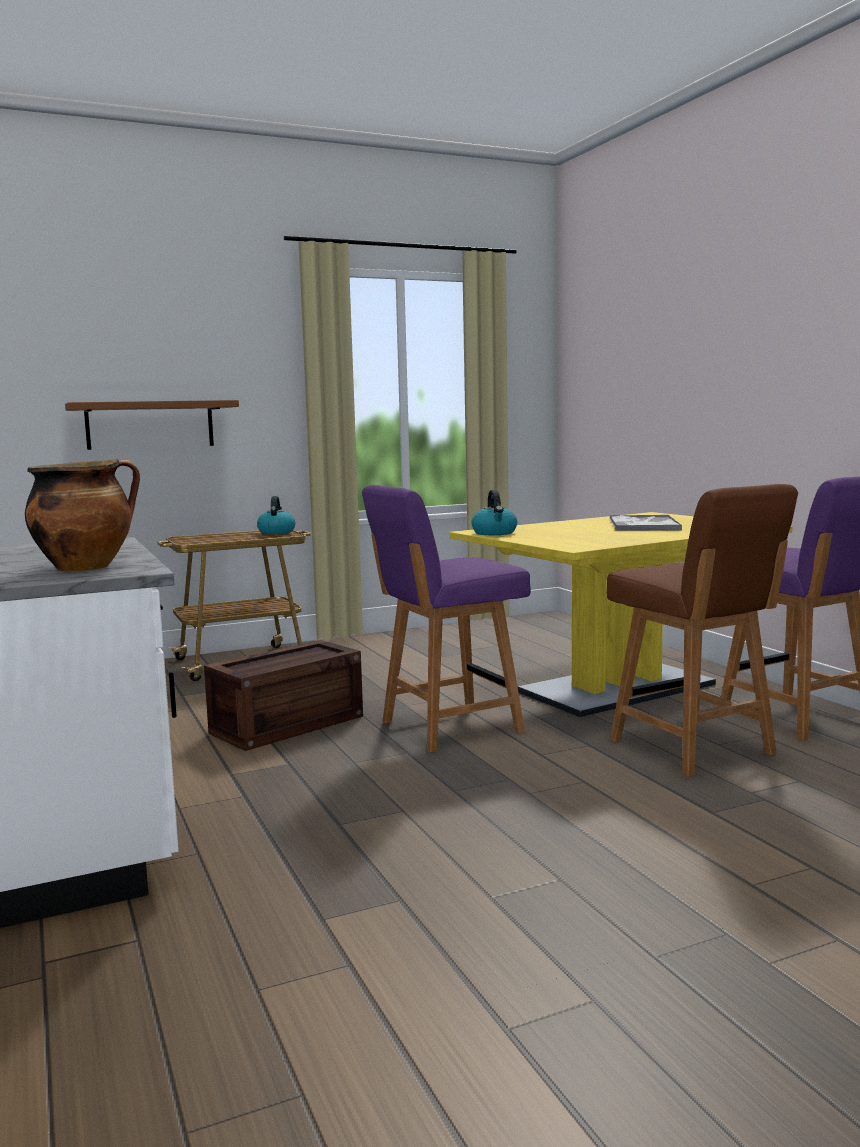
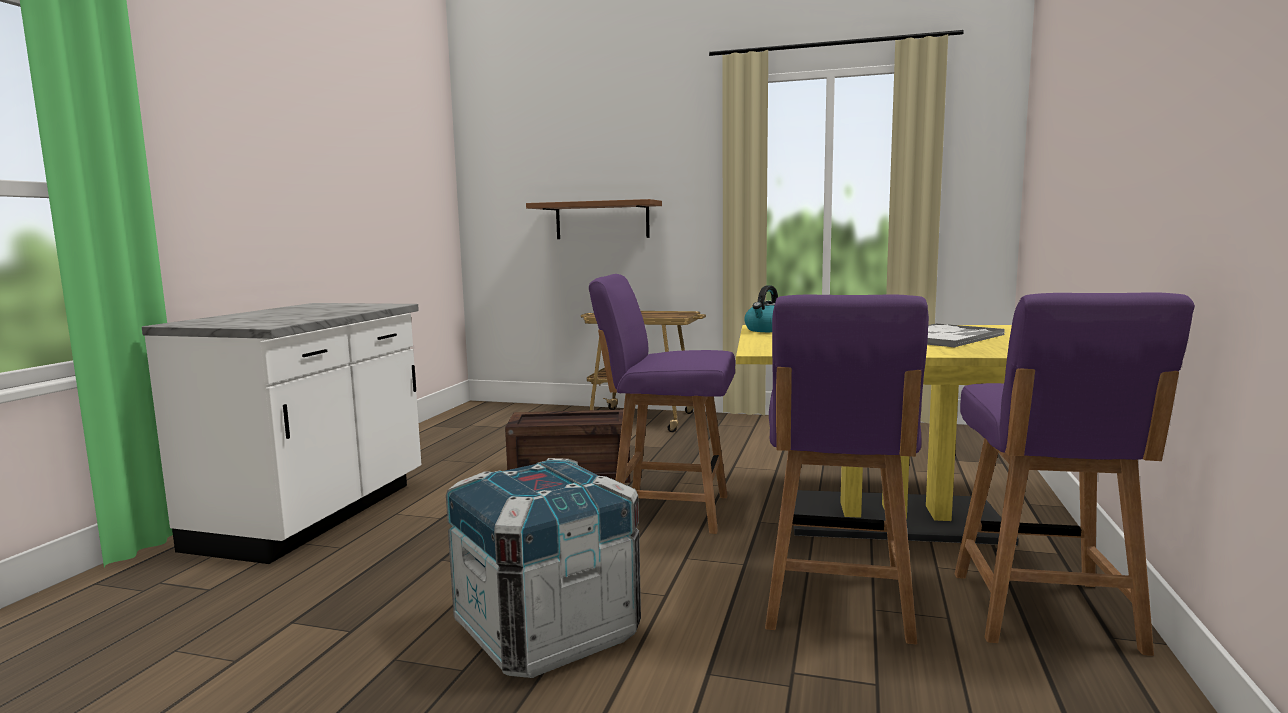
camera: 40 degrees right, 0 degrees up
(87, 568) = (268, 320): cooking pot -> none
(276, 532) = (679, 313): kettle -> none
(559, 833) = (547, 631): none -> crate
(694, 748) = (837, 603): brown chair -> purple chair

